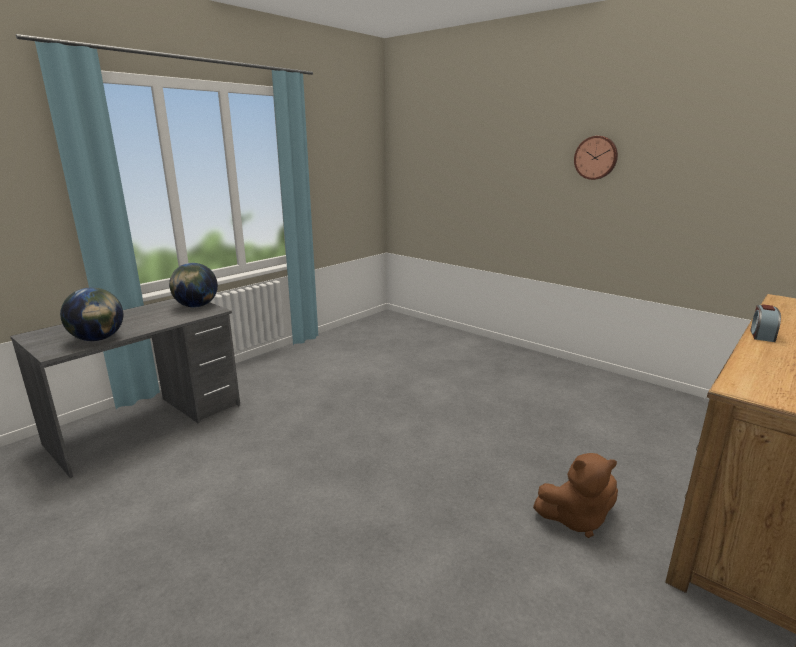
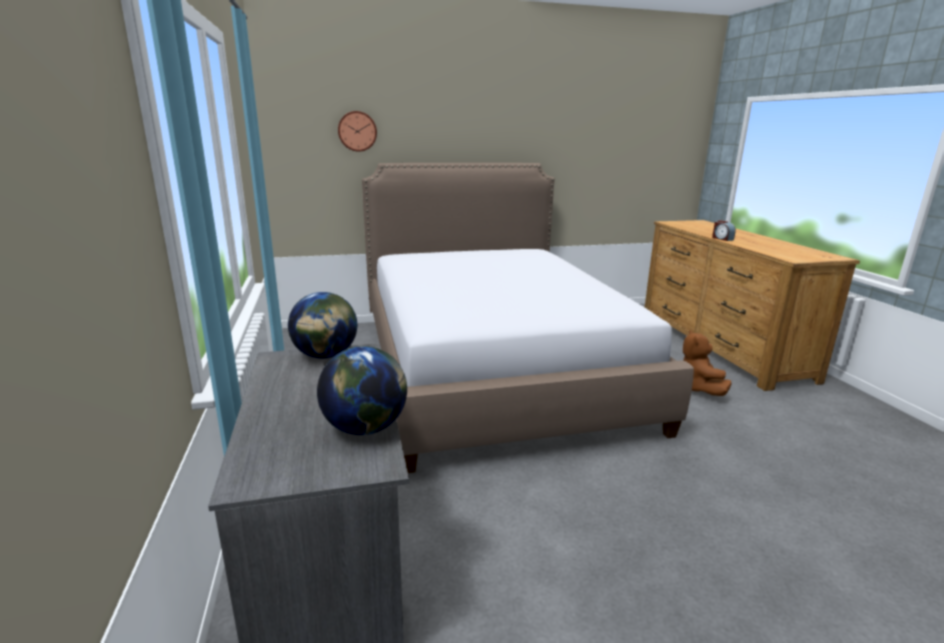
camera: 55 degrees left, 0 degrees up
(437, 392) = (493, 369): none -> bed
(576, 519) = (698, 389): brown plush toy -> brown plush toy turned 150 degrees clockwise
(596, 157) = (517, 134): wall clock -> wall clock (357, 131)

